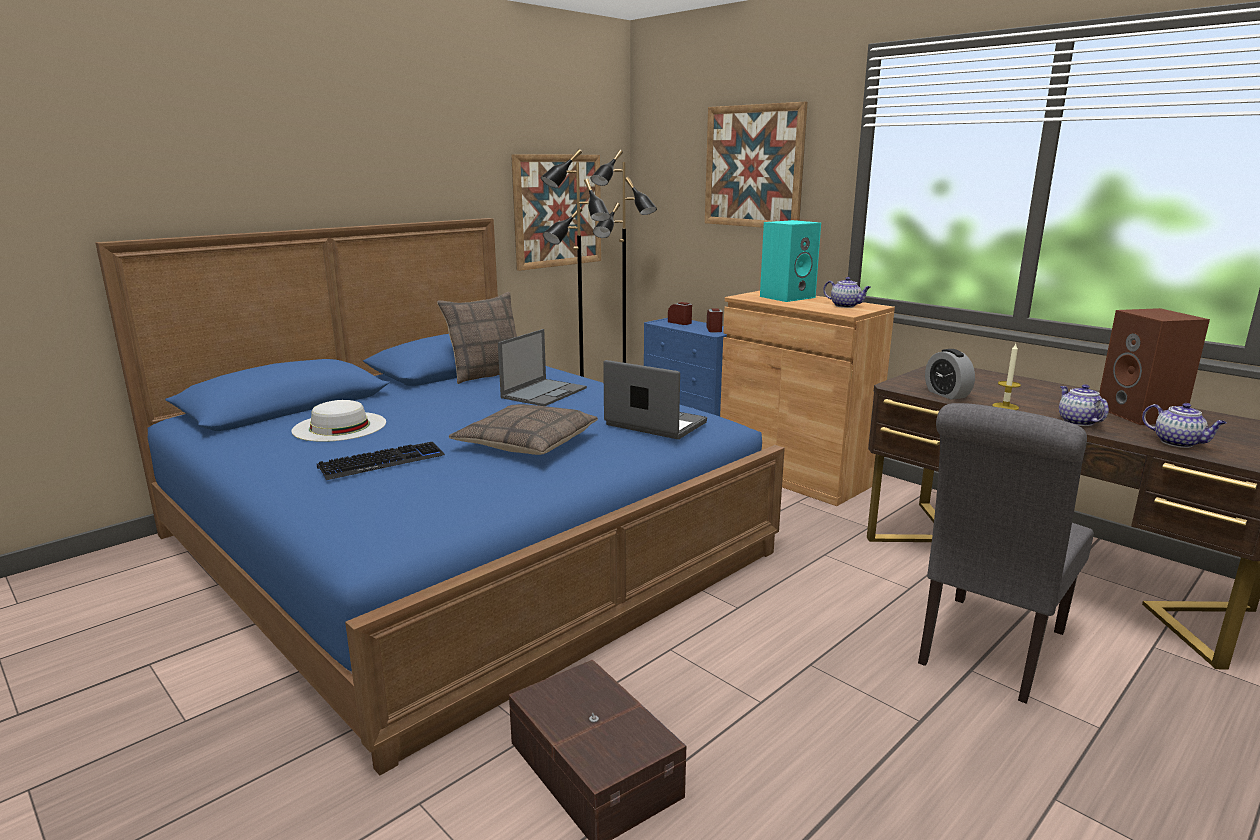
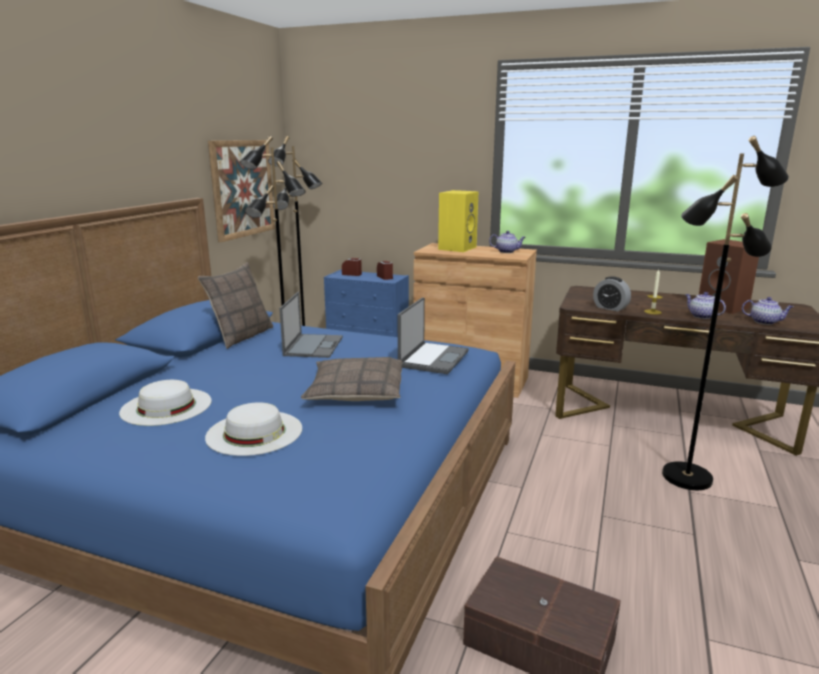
camera: 25 degrees left, 0 degrees up
(382, 462) = (254, 432): keyboard -> white hat
(654, 424) = (432, 359): laptop -> laptop turned 105 degrees clockwise
(753, 166) = (405, 149): picture -> none
(787, 297) = (457, 248): turquoise speaker -> yellow speaker
(987, 651) = (687, 476): grey chair -> black floor lamp

